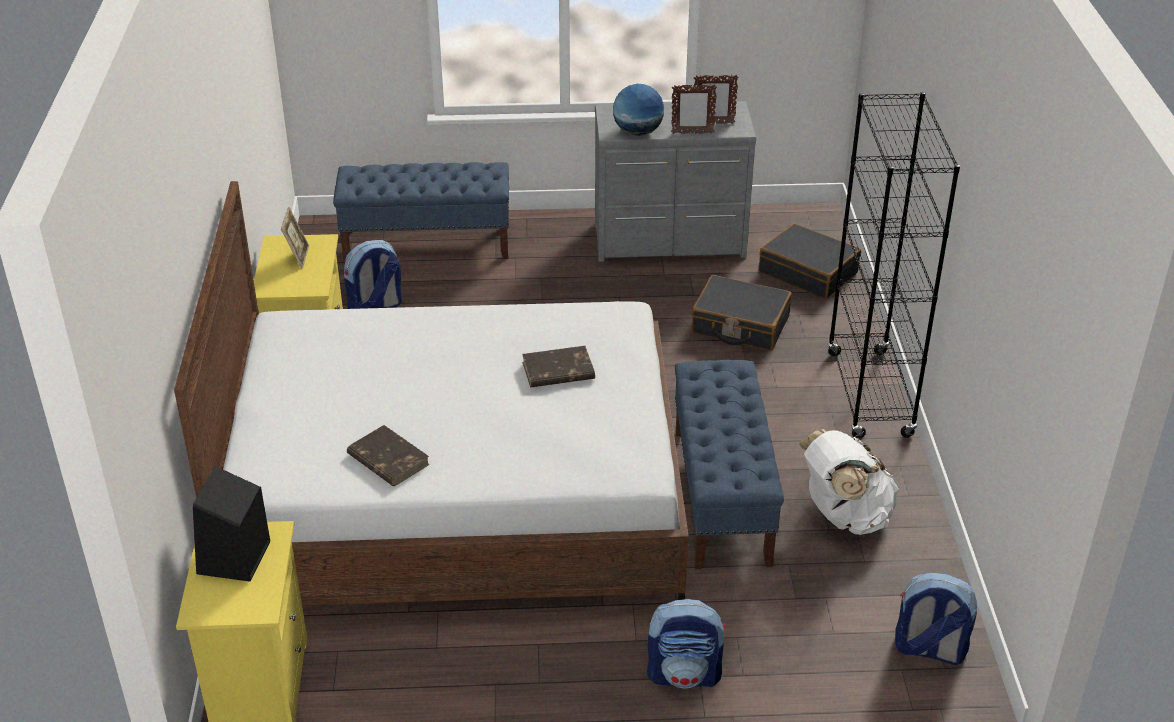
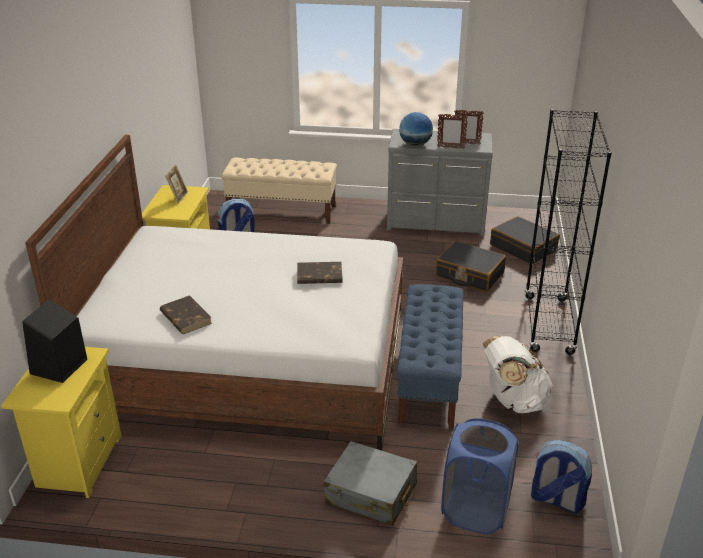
camera: 10 degrees right, 5 degrees down
(427, 244) = (282, 211): blue bench -> beige bench
(684, 674) = (371, 493): backpack -> grey suitcase
(828, 678) = (475, 510): none -> blue laundry basket

